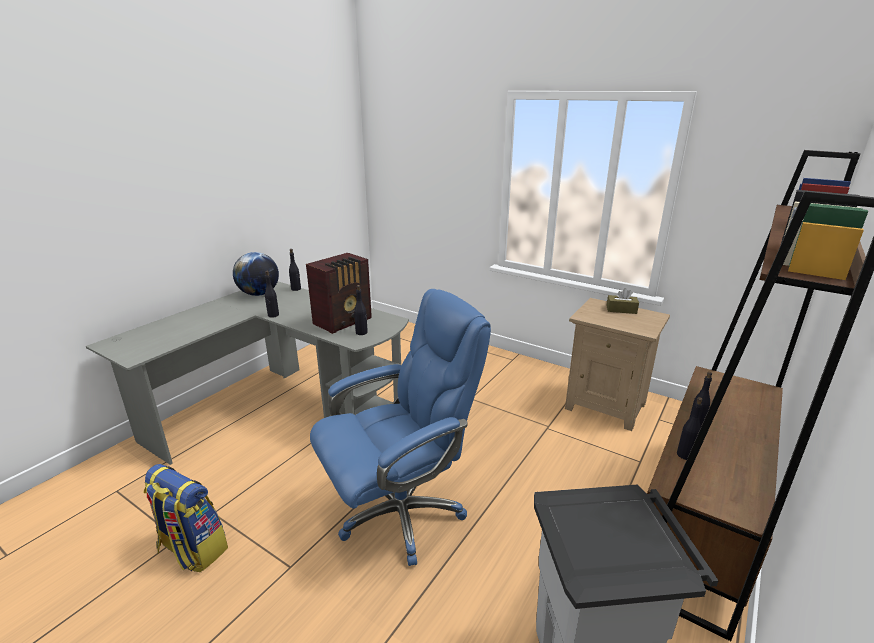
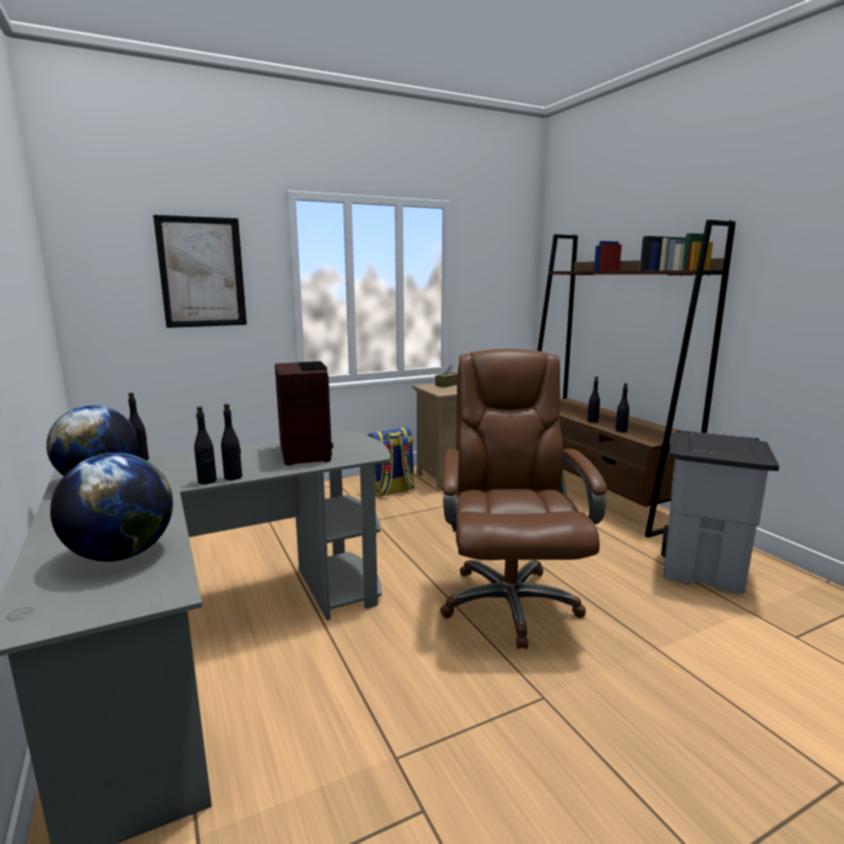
camera: 60 degrees left, 10 degrees down
(171, 334) = (121, 554): none -> globe
(192, 549) = (458, 793): backpack -> backpack (391, 491)
(361, 332) = (352, 450): black bottle -> black bottle (233, 477)
(399, 514) = (510, 605): blue office chair -> brown office chair
(441, 161) = (202, 272): none -> picture

